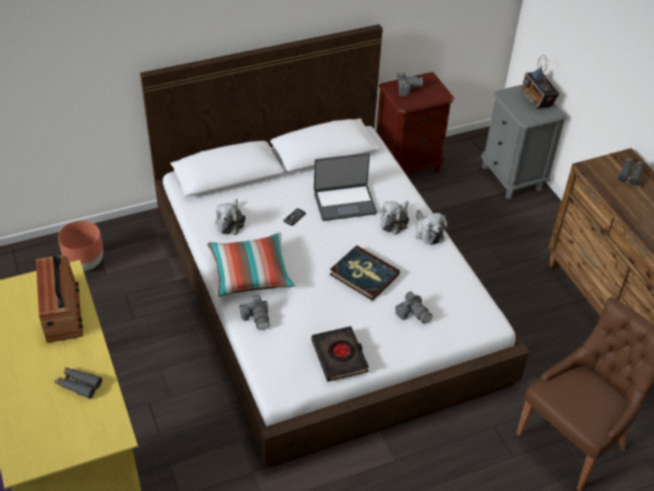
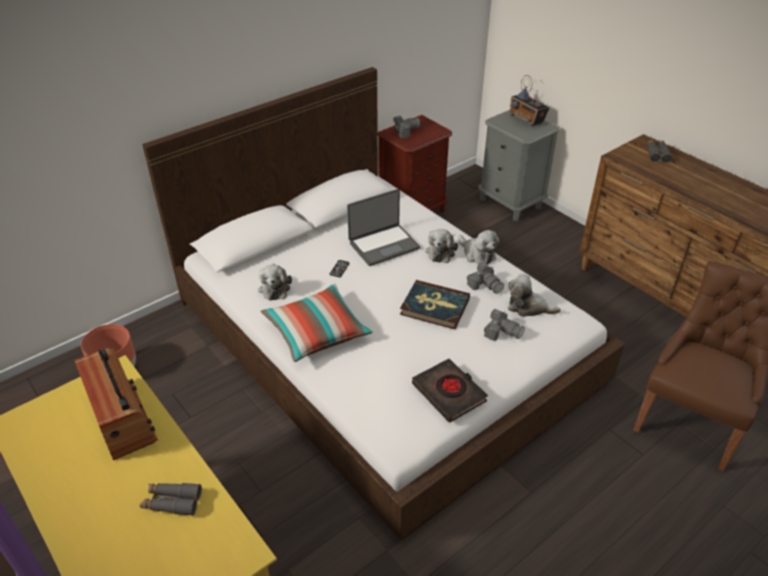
camera: 15 degrees left, 5 degrees down
(257, 317) = (342, 375): camera -> camera (485, 285)
(449, 296) = (528, 307): none -> plush toy

